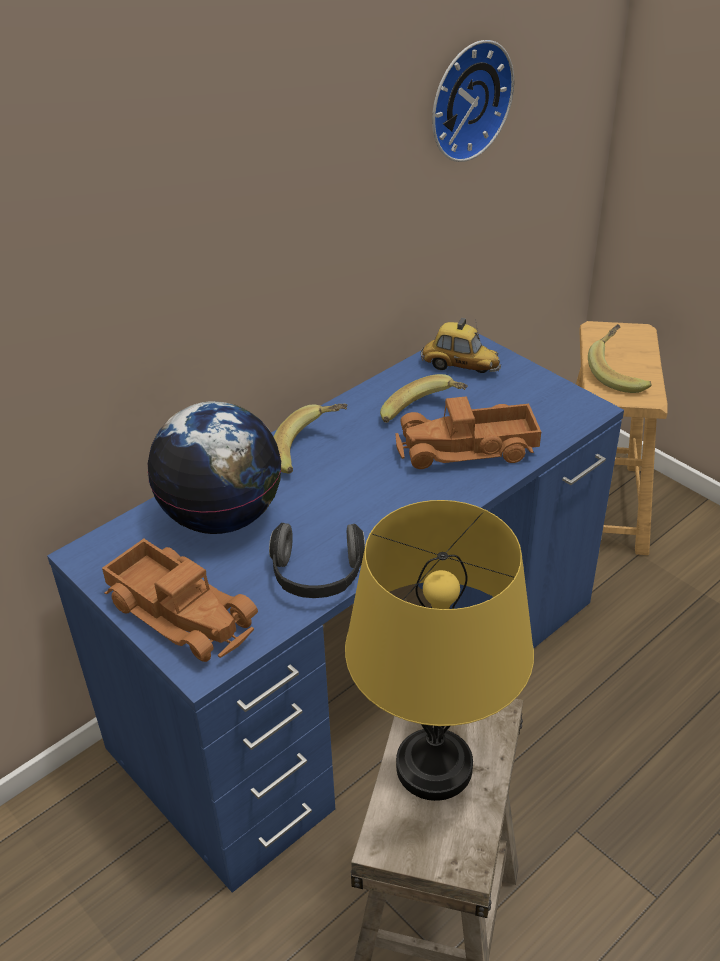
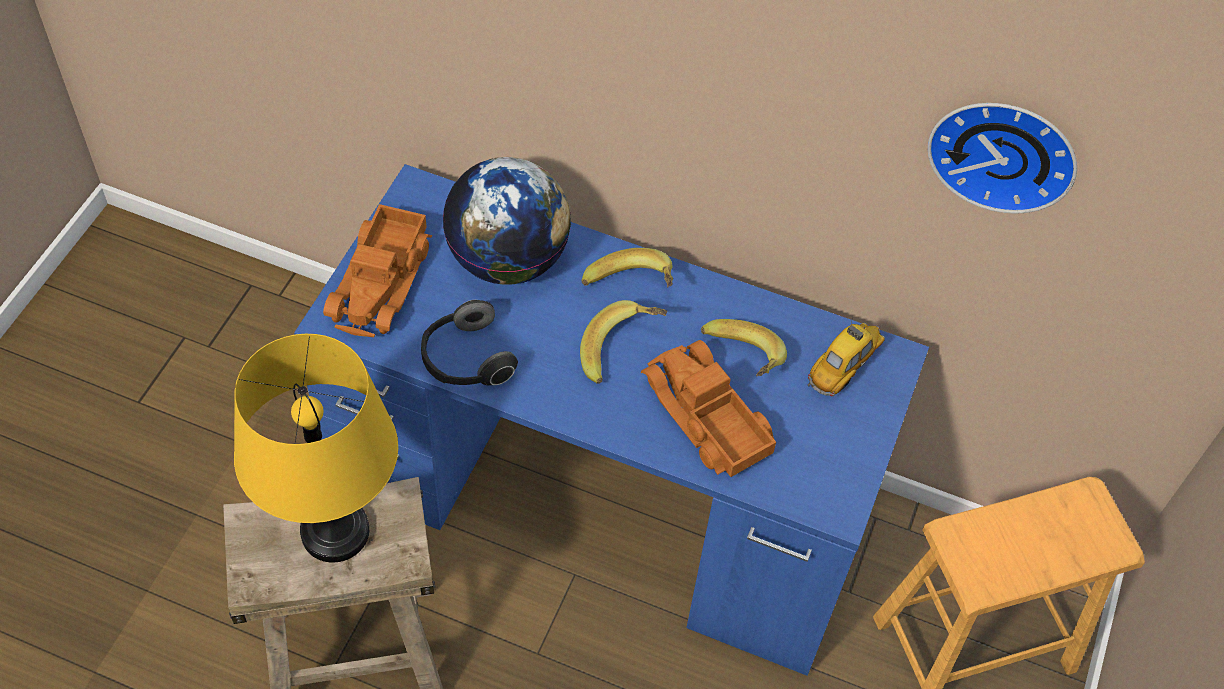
camera: 60 degrees right, 15 degrees up
(460, 367) = (845, 366): toy car -> toy car turned 135 degrees counterclockwise
(620, 374) = (1007, 544): banana -> banana (622, 352)

